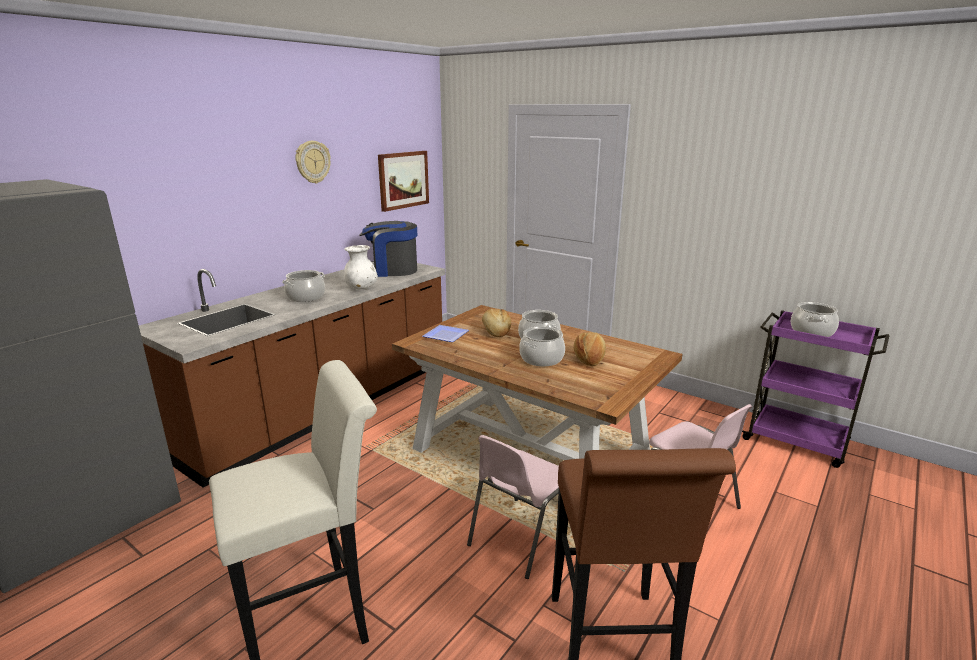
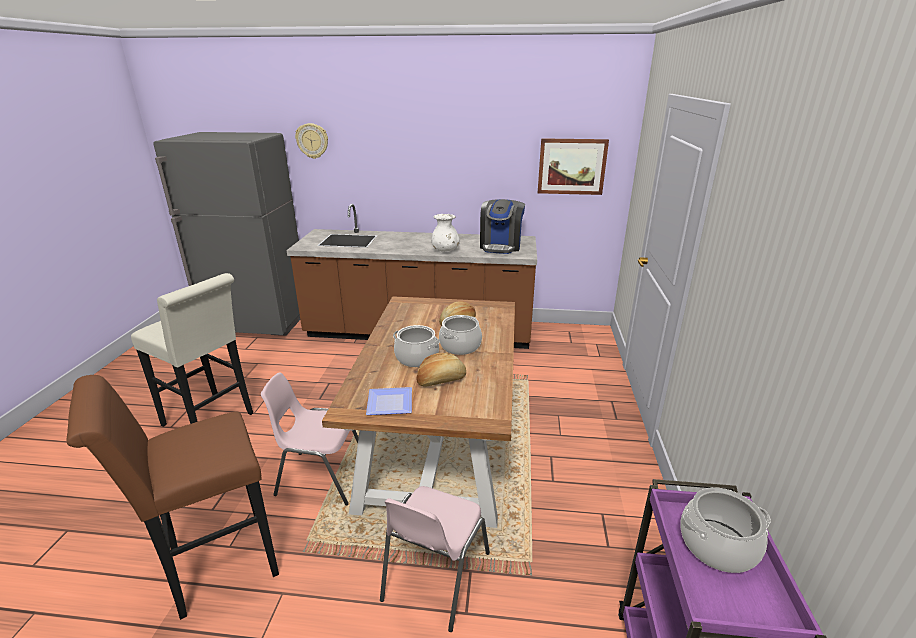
camera: 60 degrees right, 5 degrees up
(306, 297) = (407, 243): cooking pot -> none
(312, 162) = (466, 139): wall clock -> wall clock (312, 141)
(391, 270) = (500, 246): coffee machine -> coffee machine turned 135 degrees counterclockwise
(444, 335) = (425, 308): plate -> plate (388, 402)

